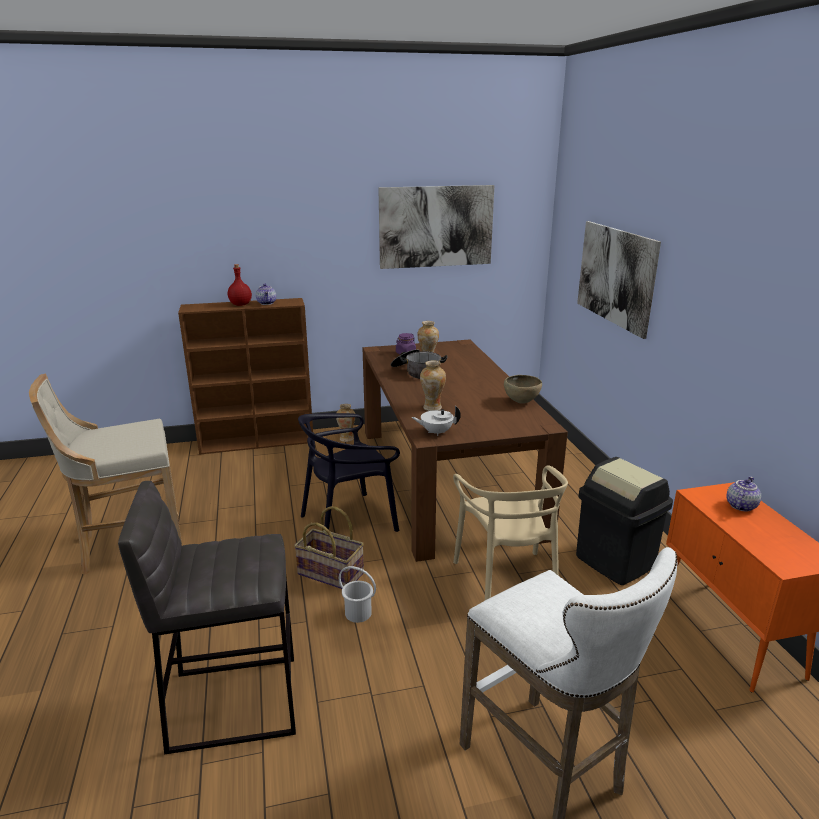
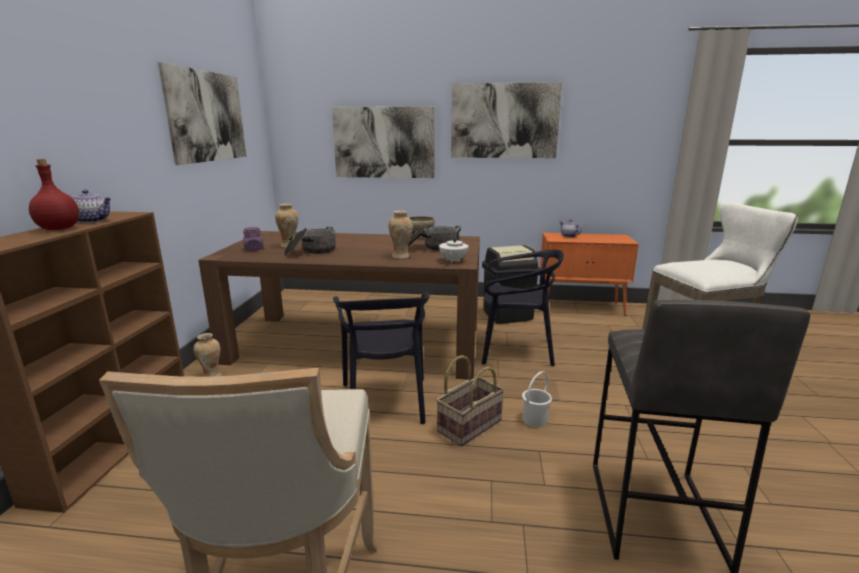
camera: 70 degrees left, 5 degrees down
(482, 415) = (432, 247): none -> cooking pot
(507, 582) = (516, 350): beige chair -> black chair
(724, 283) = (504, 121): none -> picture

